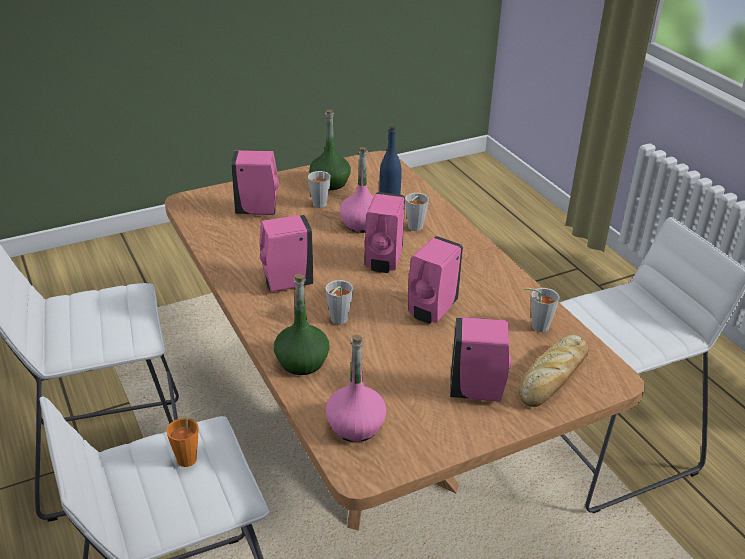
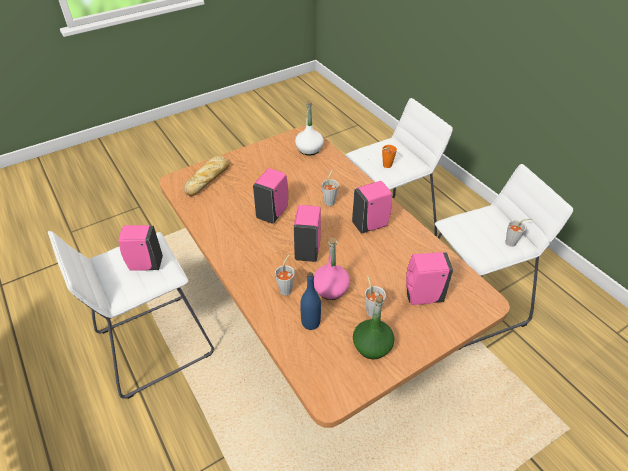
camera: 175 degrees right, 10 degrees up
(302, 361) = (343, 176): green bottle -> none
(355, 426) = (309, 149): pink bottle -> white bottle
(478, 391) = (249, 168): pink soap dispenser -> pink soap dispenser (145, 264)
(535, 326) = (209, 208): grey cup -> grey cup (513, 242)

